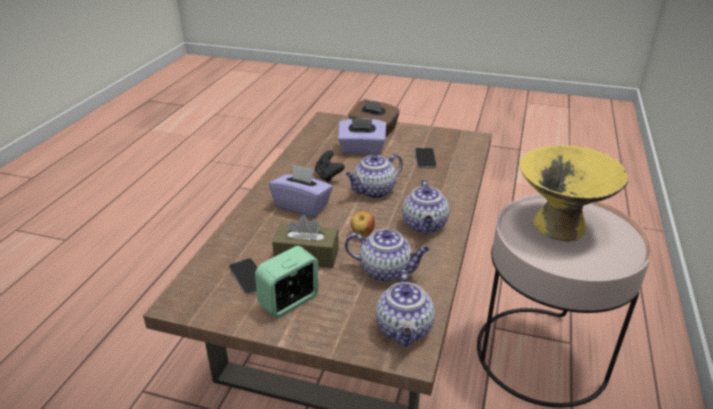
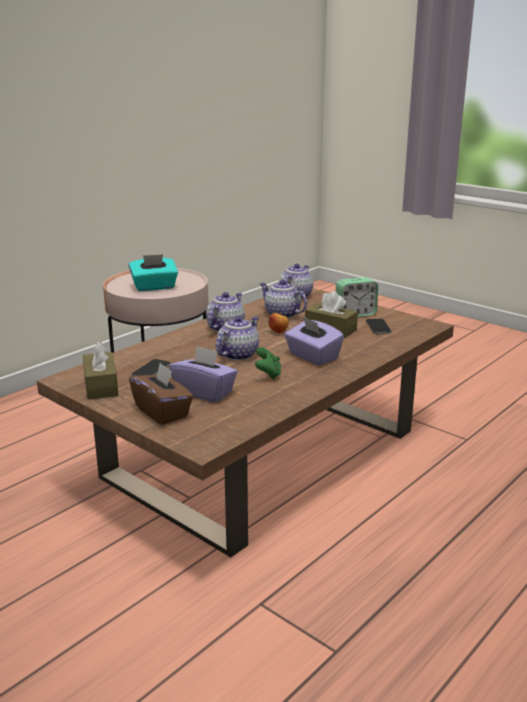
camera: 155 degrees left, 10 degrees down
(328, 176) = (268, 374): black game controller -> green game controller
(374, 191) = (238, 354): teapot -> teapot turned 45 degrees counterclockwise
(441, 138) = (101, 386): none -> brown tissue box
(559, 225) = (154, 287): yellow bowl -> turquoise tissue box

